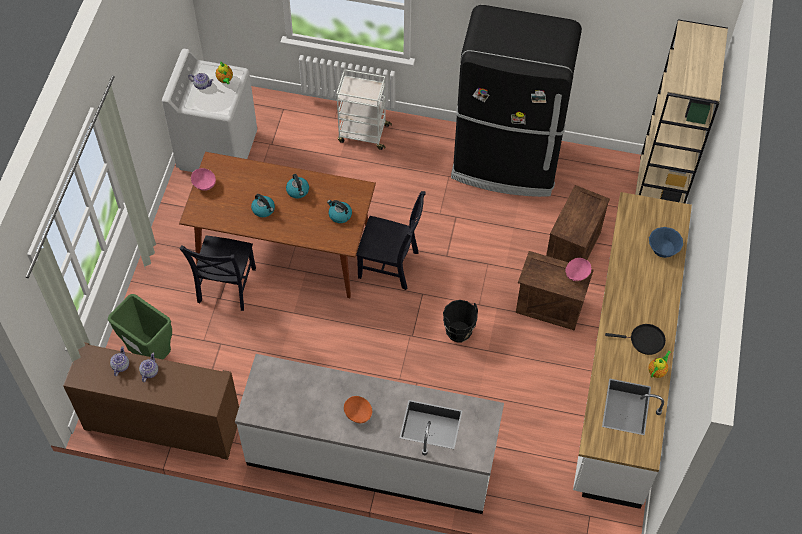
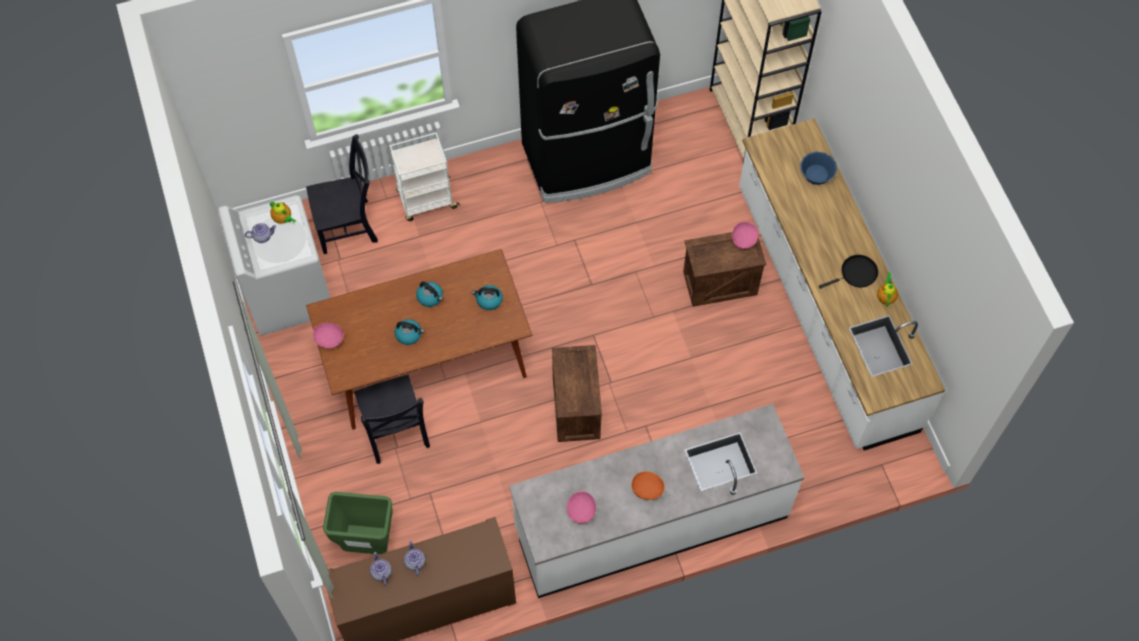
camera: 30 degrees left, 5 degrees up
(296, 402) = (581, 511): none -> pink bowl
(391, 266) = (544, 323): black chair -> black chair (349, 226)
(458, 332) = (652, 354): black bucket -> none
(573, 248) = (705, 214): crate -> crate (577, 409)

